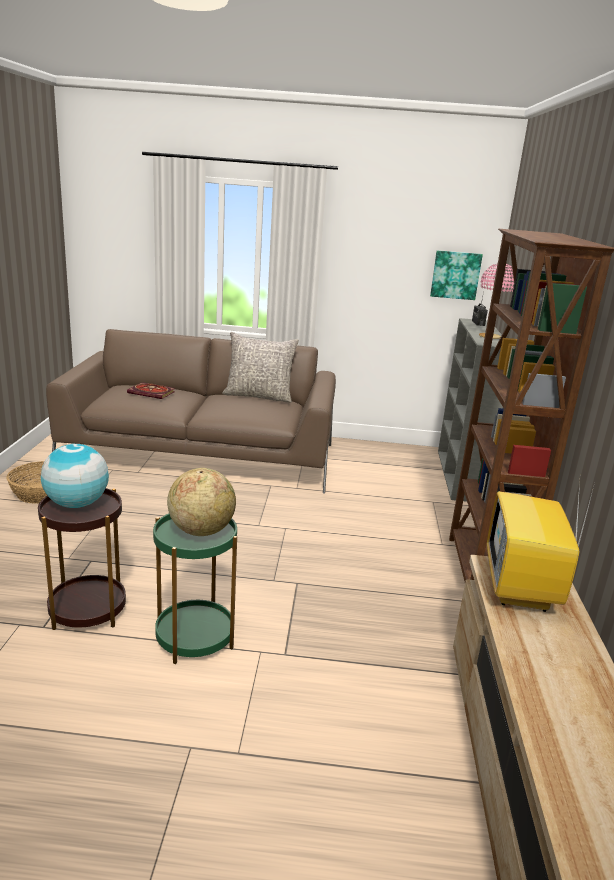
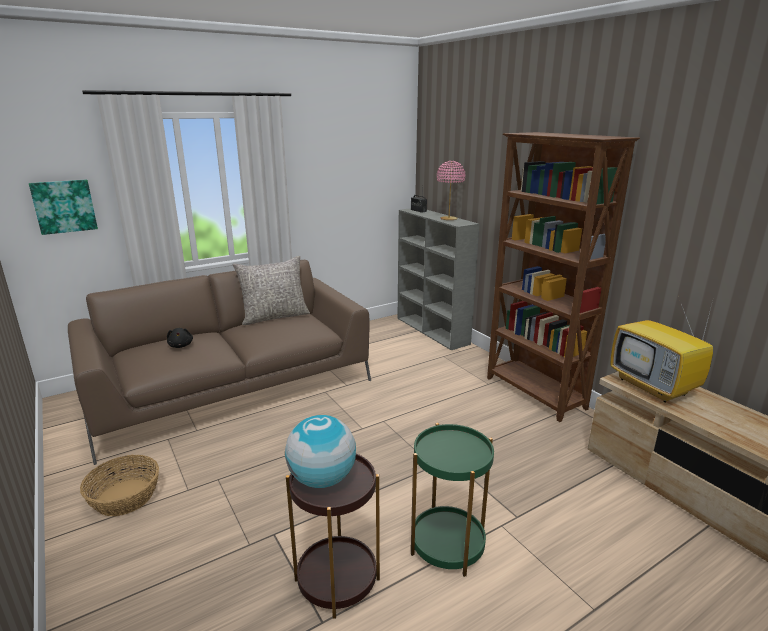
camera: 35 degrees left, 0 degrees up
(152, 392) = (181, 345): book -> black plush toy
(201, 531) = (453, 447): globe -> none
(455, 275) = (387, 176): picture -> picture (64, 206)

